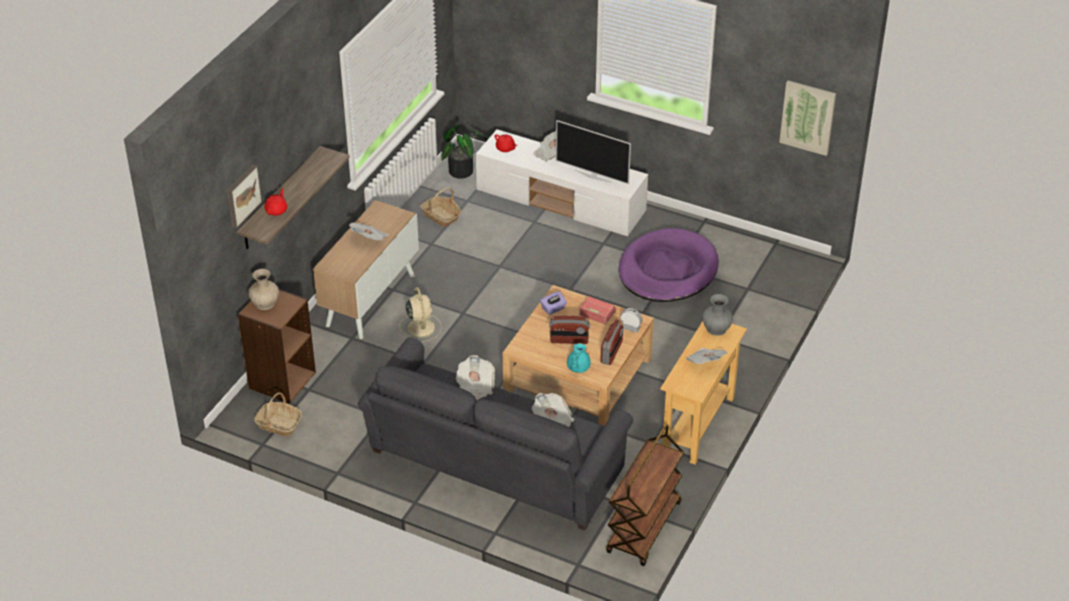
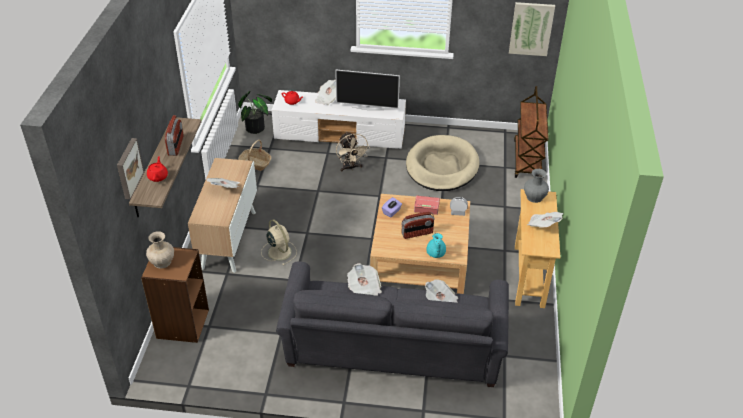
camera: 20 degrees left, 0 degrees up
(278, 424) = (195, 364): basket -> none
(553, 246) = (351, 167): none -> beige fan
(611, 352) = (454, 235): radio -> radio (176, 145)
(644, 528) = (537, 372): brown cart -> brown cart (527, 160)
(667, 270) = (442, 166): purple dog bed -> beige dog bed

